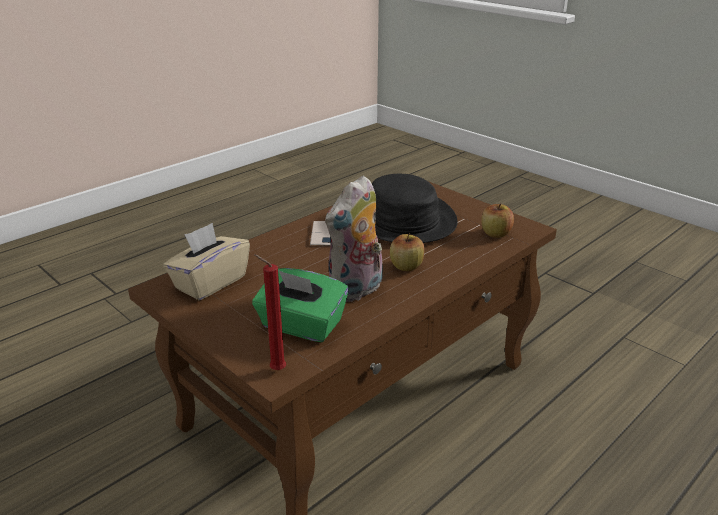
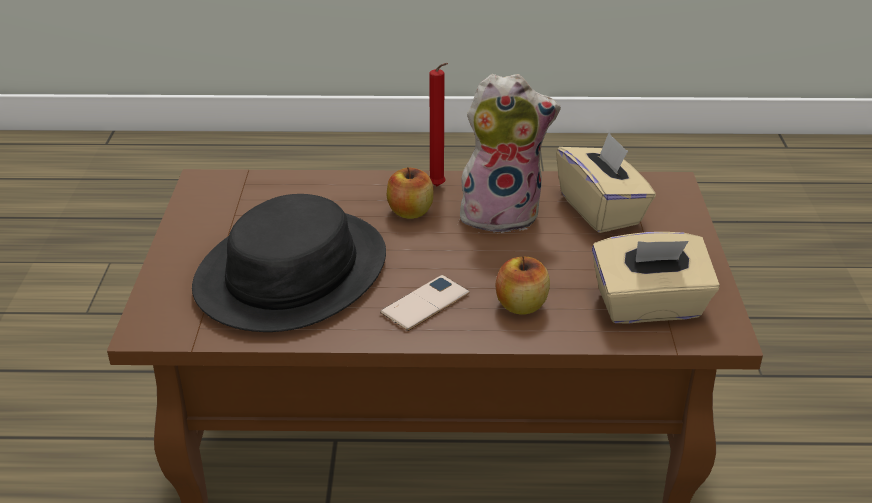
camera: 135 degrees left, 5 degrees up
(275, 370) = (666, 188): red candle -> red candle (438, 187)
(301, 326) = (601, 210): green tissue box -> beige tissue box
(495, 233) = (249, 195): apple -> apple (521, 305)

